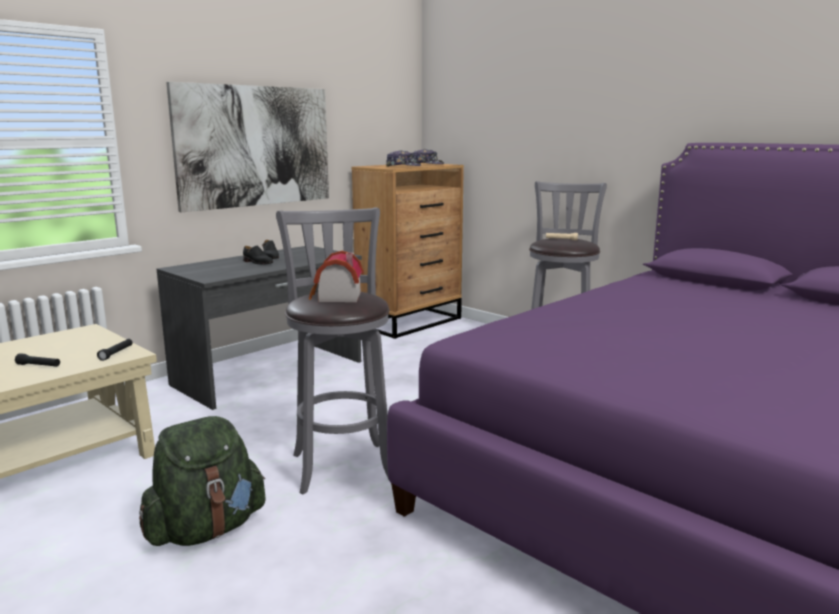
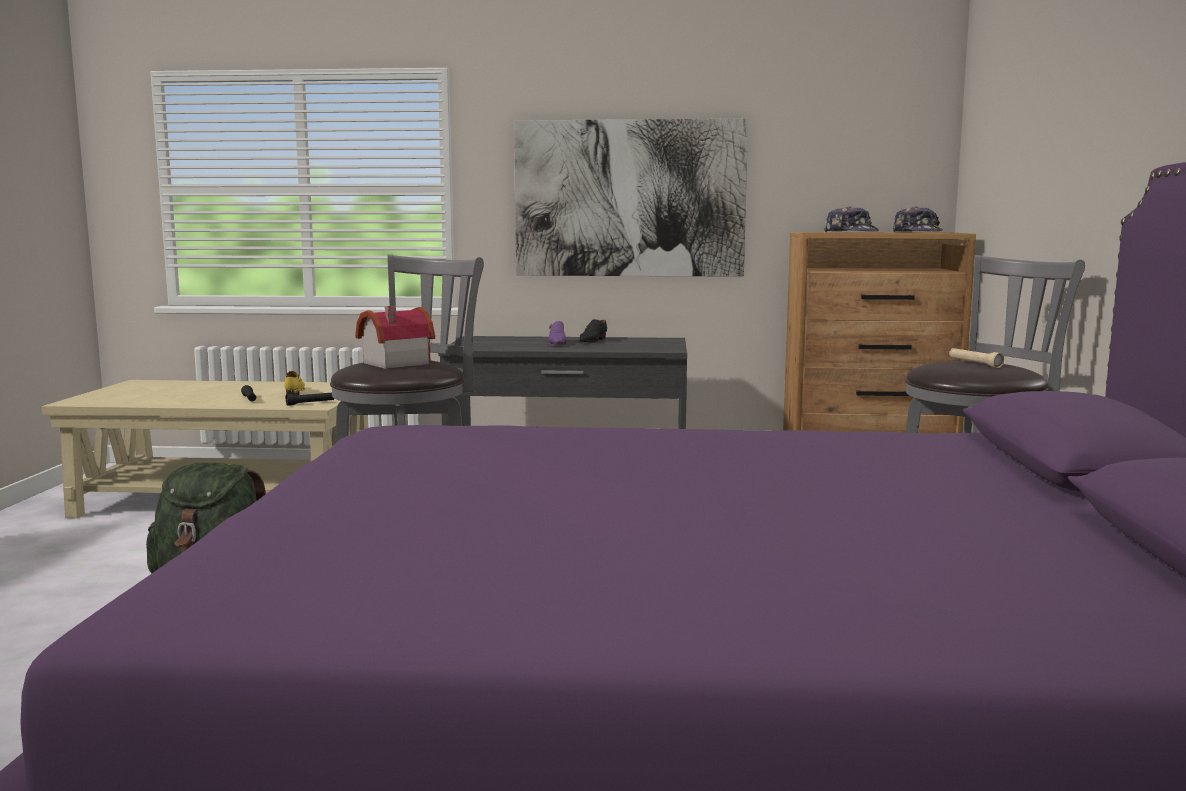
camera: 50 degrees right, 5 degrees down
(56, 349) = (295, 392): none -> yellow shoe
(257, 262) = (557, 343): black shoe -> purple shoe

